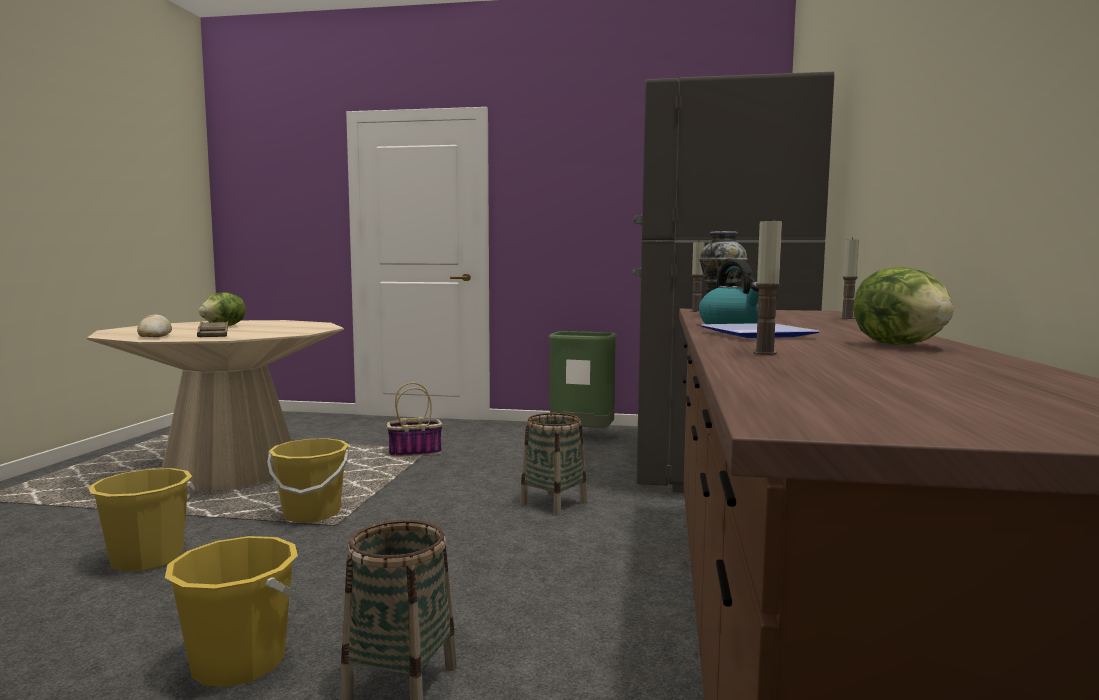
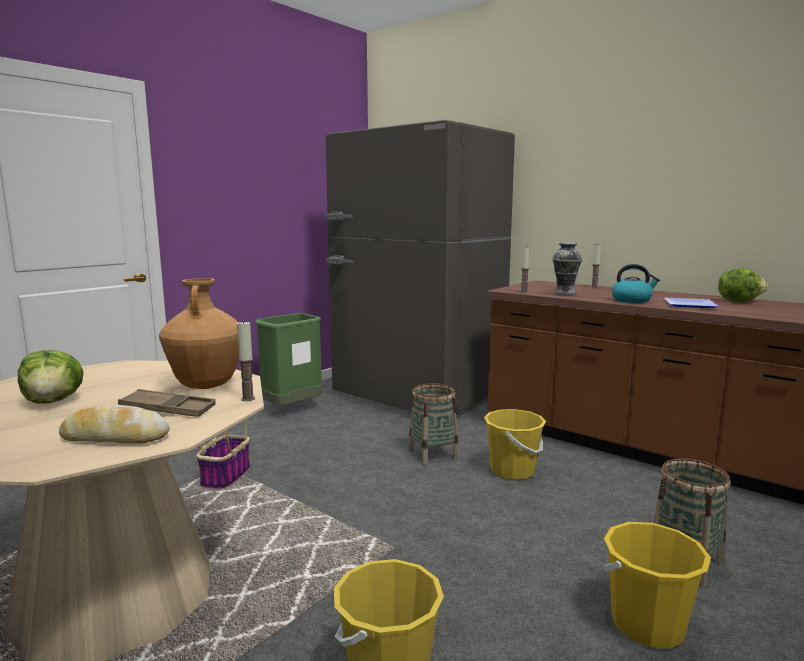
camera: 60 degrees left, 5 degrees up
(274, 332) = (206, 385): none -> brown vase
(312, 514) = (349, 557): yellow bucket -> yellow bucket (512, 471)
(764, 353) = (777, 315): candle -> candle (248, 399)

